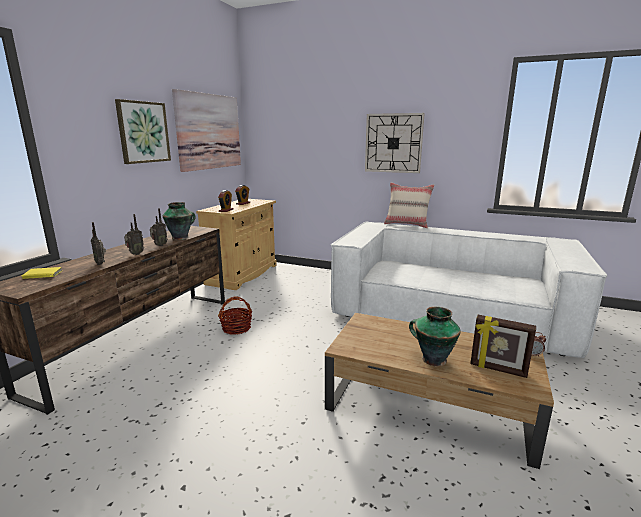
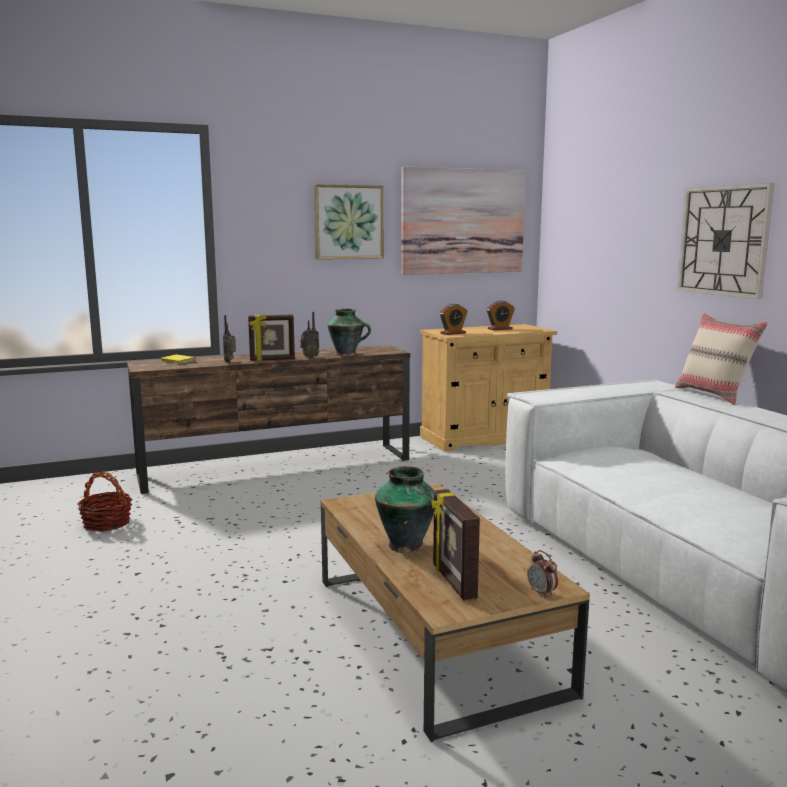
camera: 45 degrees right, 5 degrees down
(135, 254) = (272, 360): radio -> picture frame
(236, 328) = (375, 486): basket -> basket (107, 523)

